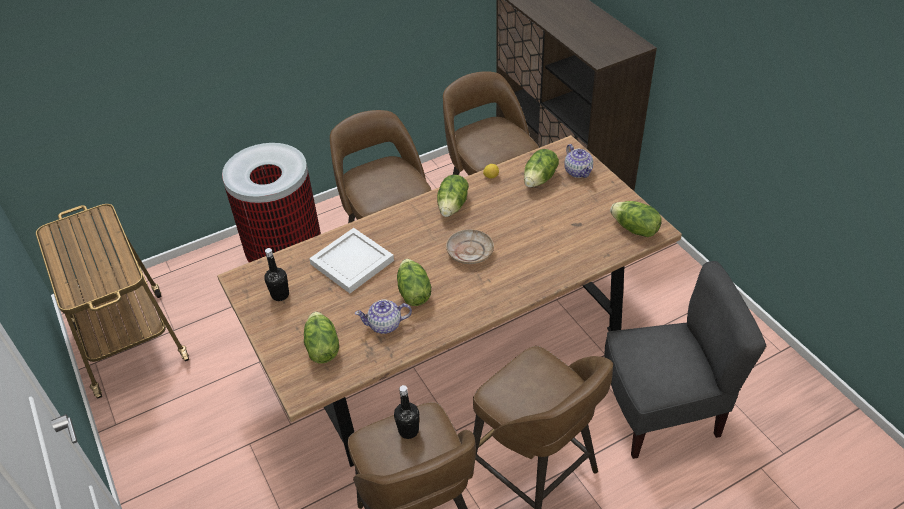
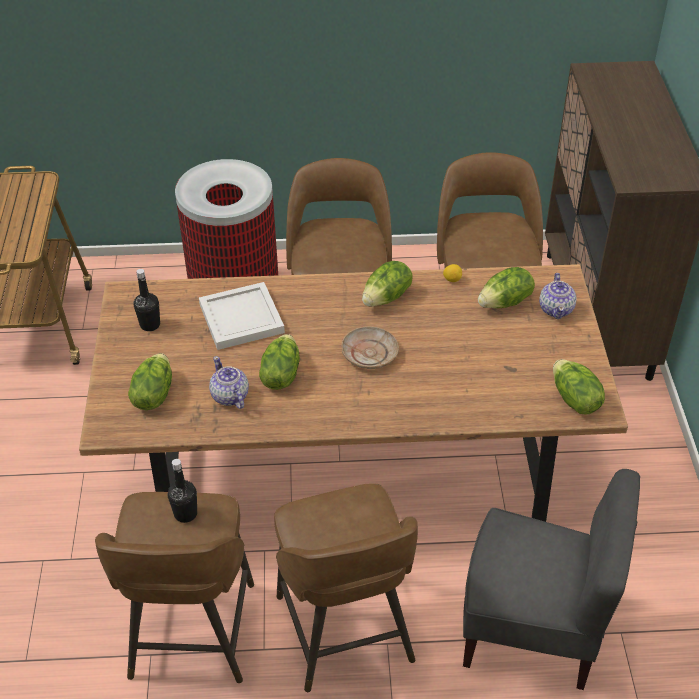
camera: 25 degrees right, 0 degrees up
(385, 325) = (230, 396): teapot -> teapot turned 45 degrees clockwise

